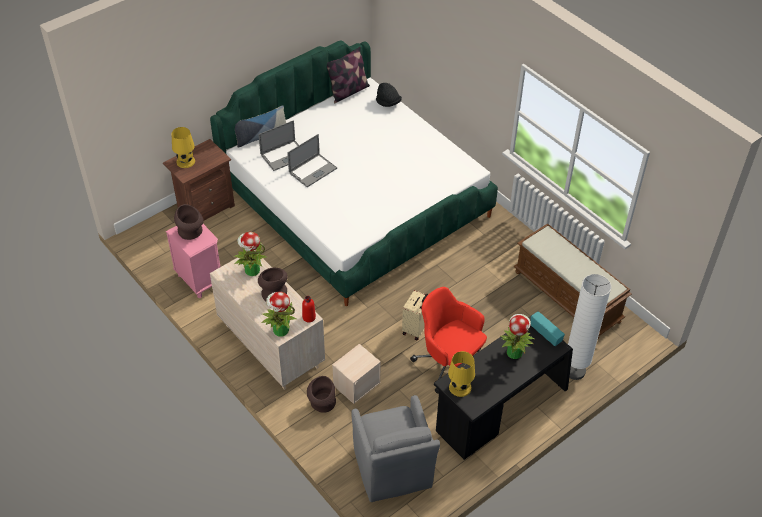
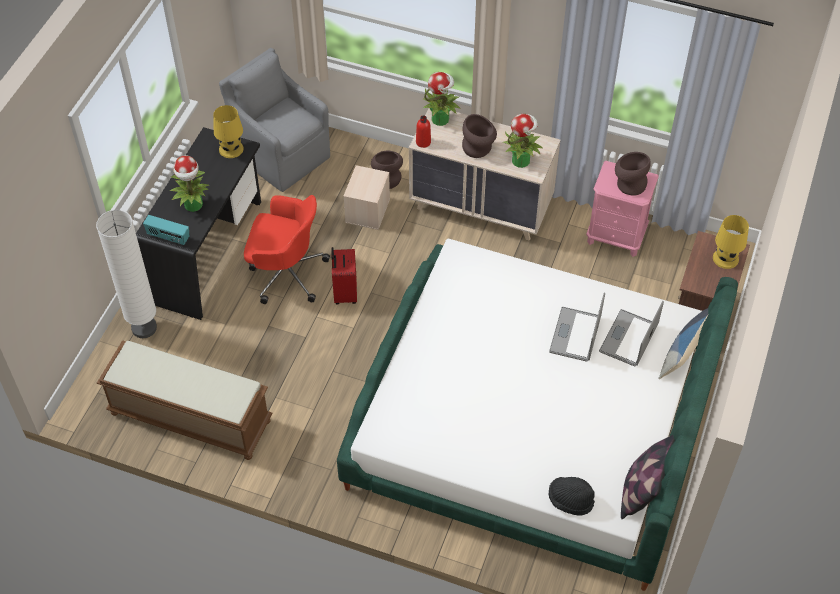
camera: 150 degrees right, 5 degrees up
(416, 329) = (344, 293): beige suitcase -> red suitcase

